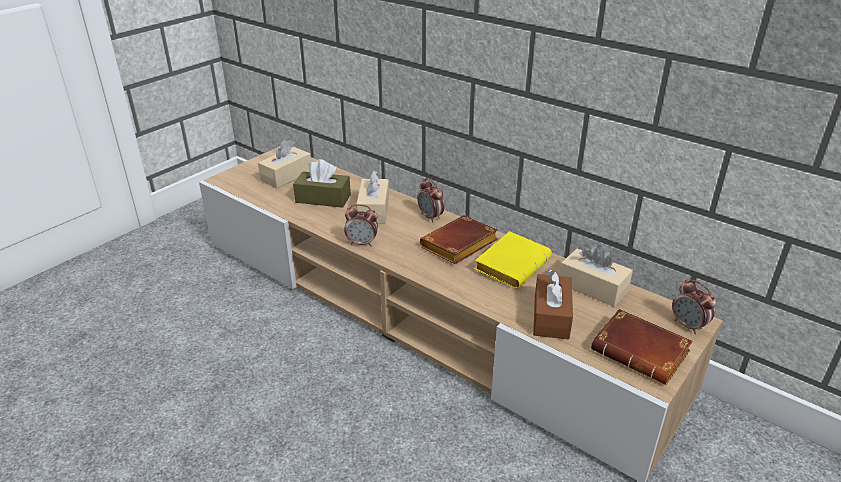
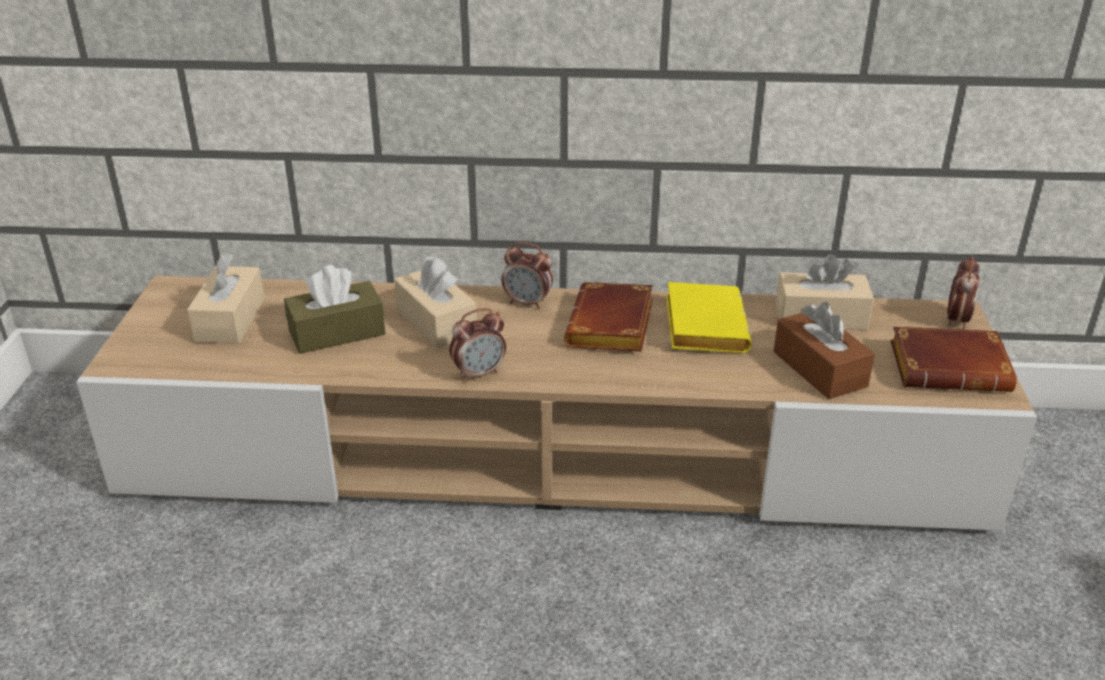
camera: 35 degrees left, 0 degrees up
(688, 325) = (957, 320): alarm clock -> alarm clock turned 90 degrees counterclockwise

